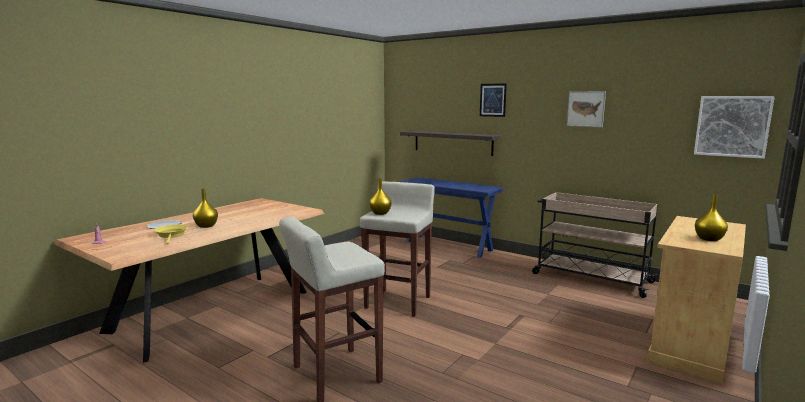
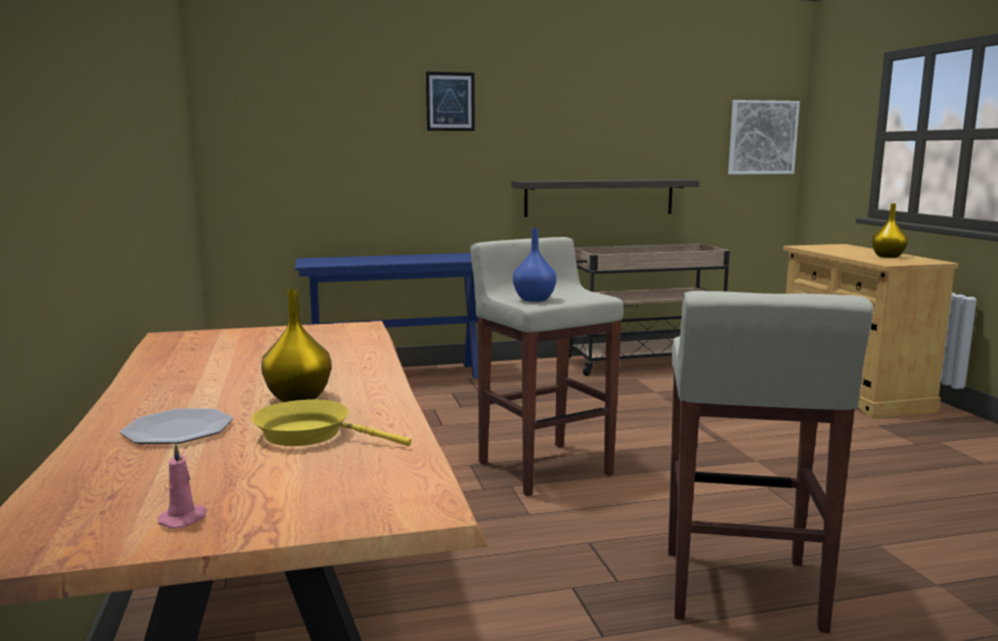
camera: 50 degrees left, 0 degrees up
(380, 213) = (534, 299): yellow vase -> blue vase
(452, 142) = (373, 182): shelf -> shelf (599, 197)
(586, 109) = (600, 116): picture -> none

